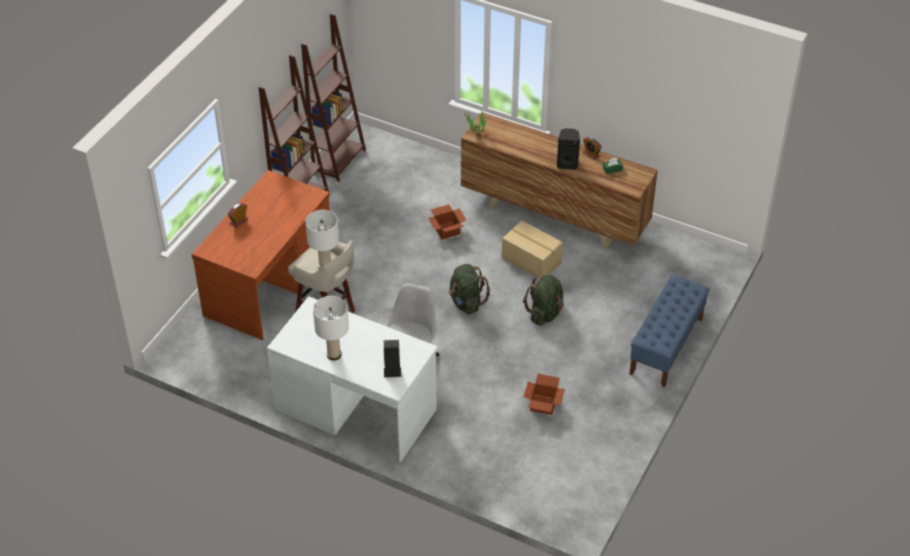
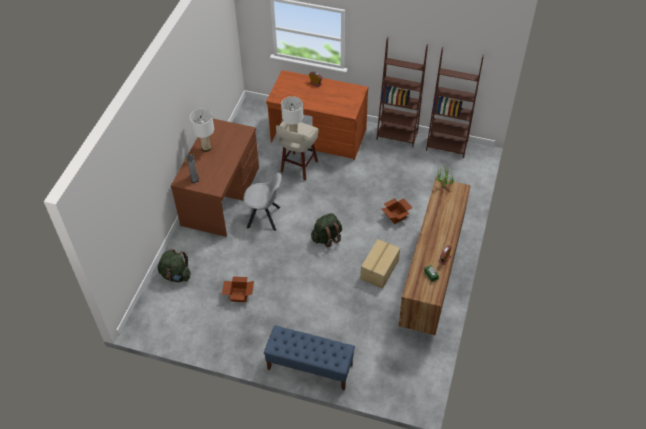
camera: 80 degrees right, 5 degrees up
(356, 408) = (221, 196): white desk -> brown desk
(545, 313) = (327, 285): green backpack -> green backpack (176, 275)
(567, 164) = (427, 245): black speaker -> none

